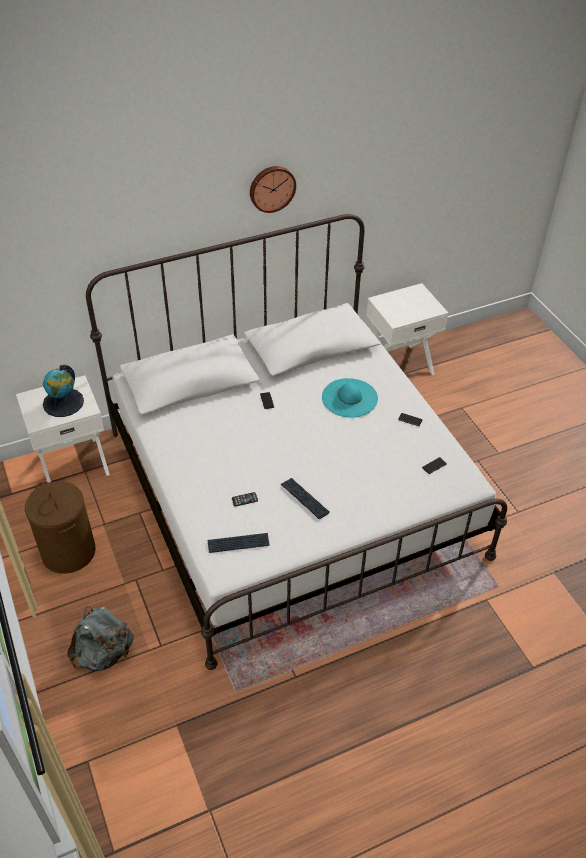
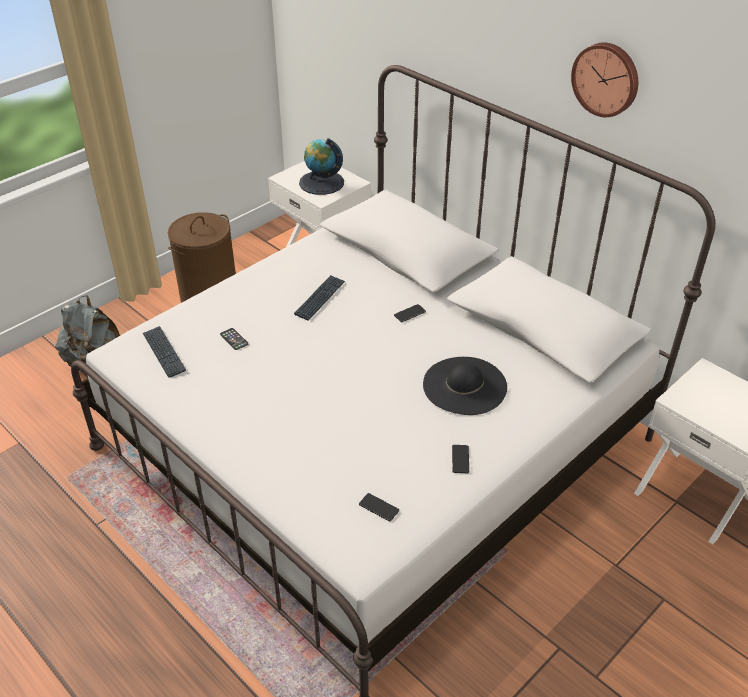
camera: 70 degrees right, 5 degrees down
(304, 499) = (255, 388): keyboard -> keyboard (320, 298)
(349, 398) = (464, 385): turquoise hat -> black hat

